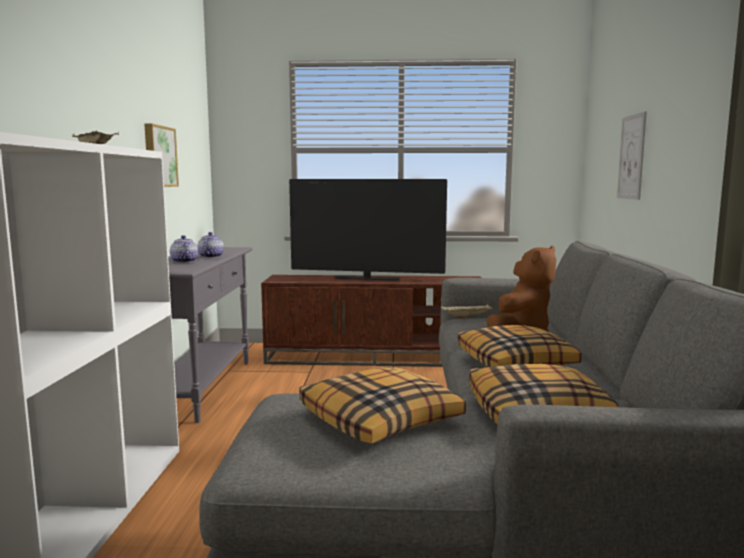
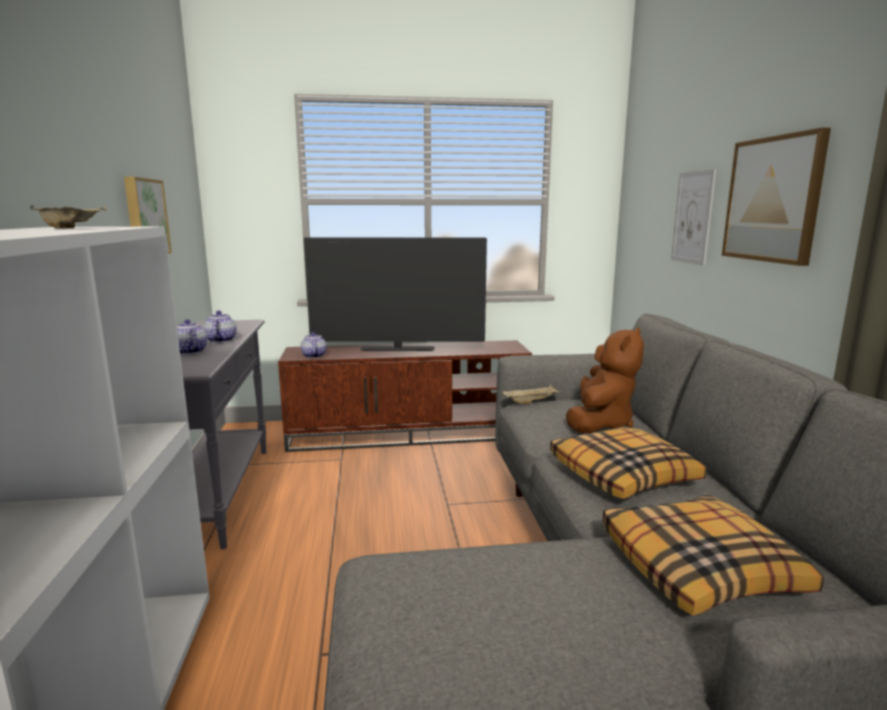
camera: 10 degrees left, 5 degrees up
(292, 280) = (313, 356): none -> teapot
(380, 419) = (521, 604): pillow -> none
(683, 134) = (773, 199): none -> picture

